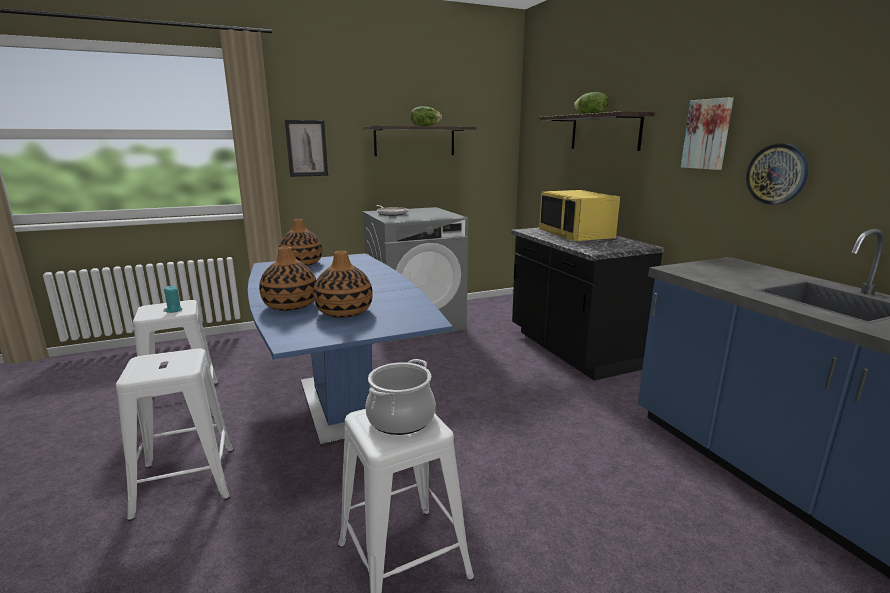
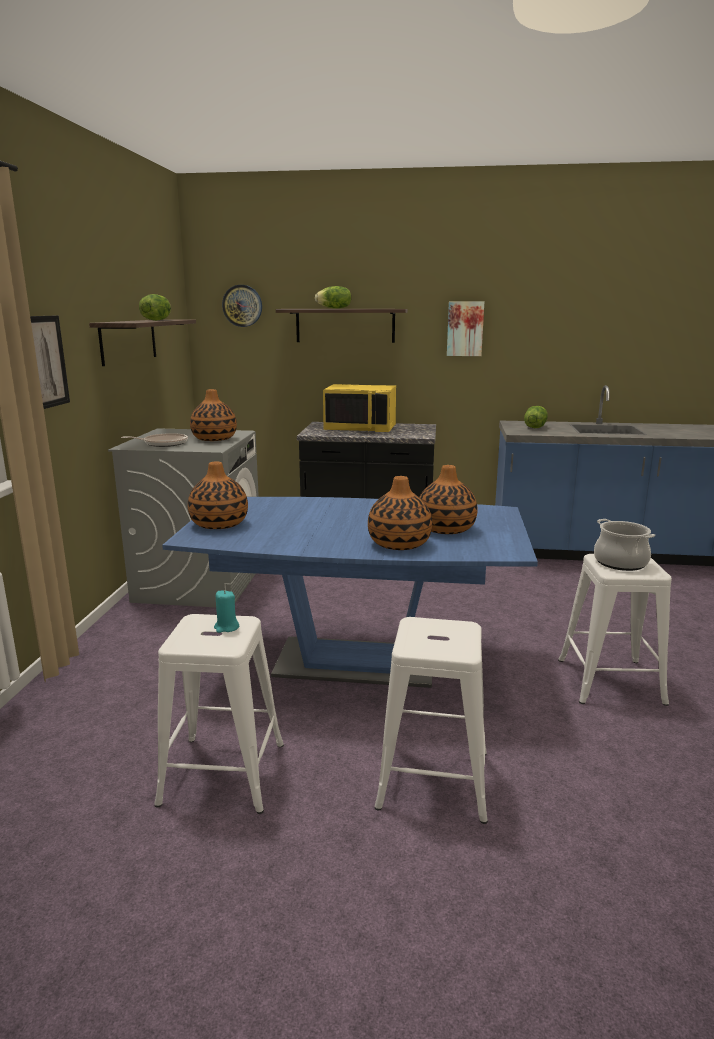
camera: 60 degrees left, 0 degrees up
(422, 216) = (214, 439): none -> vase
(728, 271) = (534, 427): none -> lettuce
(777, 174) = (525, 357): wall clock -> wall clock (242, 305)

